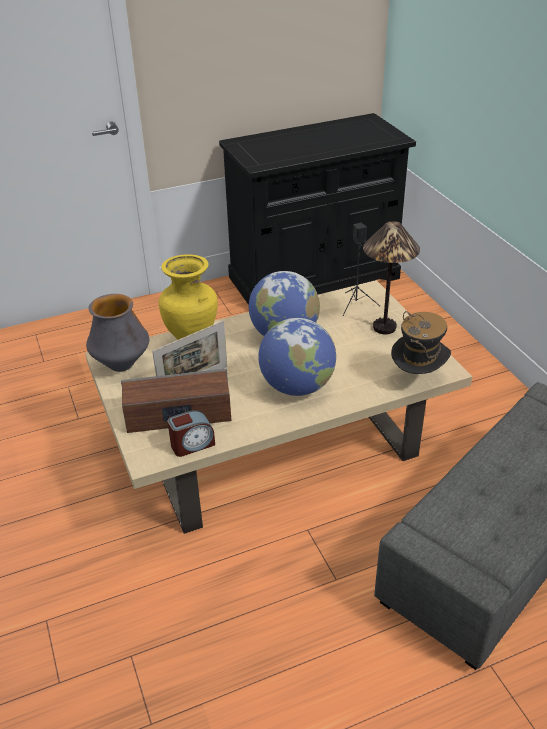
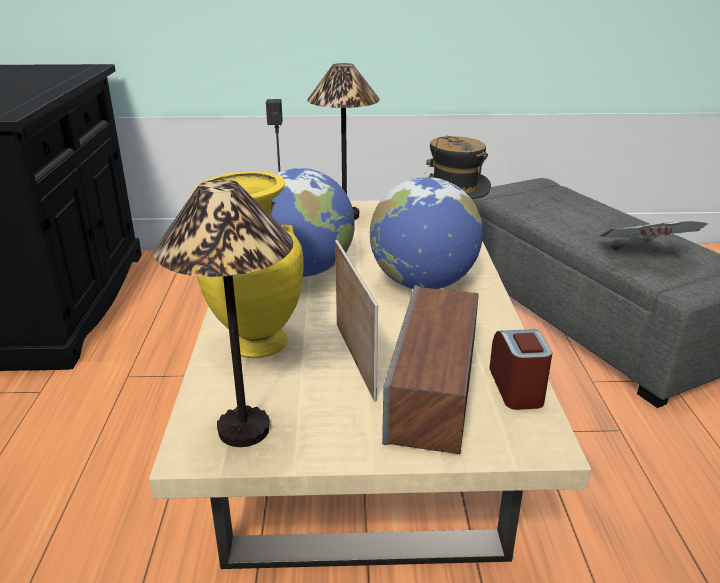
camera: 70 degrees left, 10 degrees down
(121, 365) = (243, 431): vase -> table lamp
(470, 508) = (645, 254): none -> newspaper

